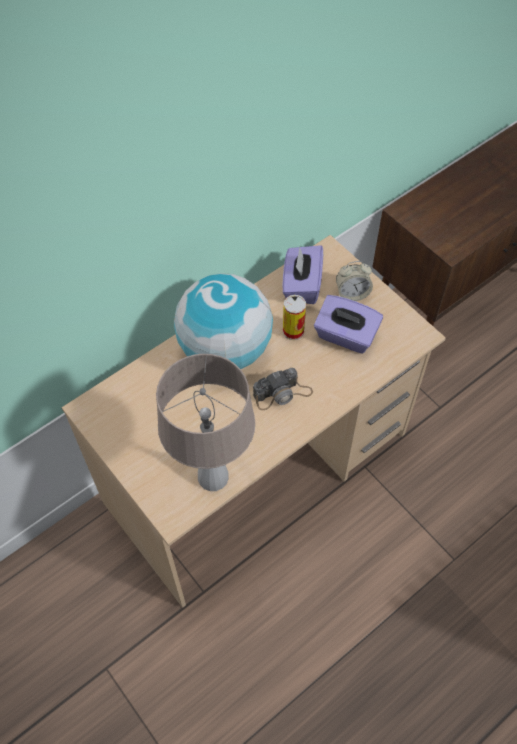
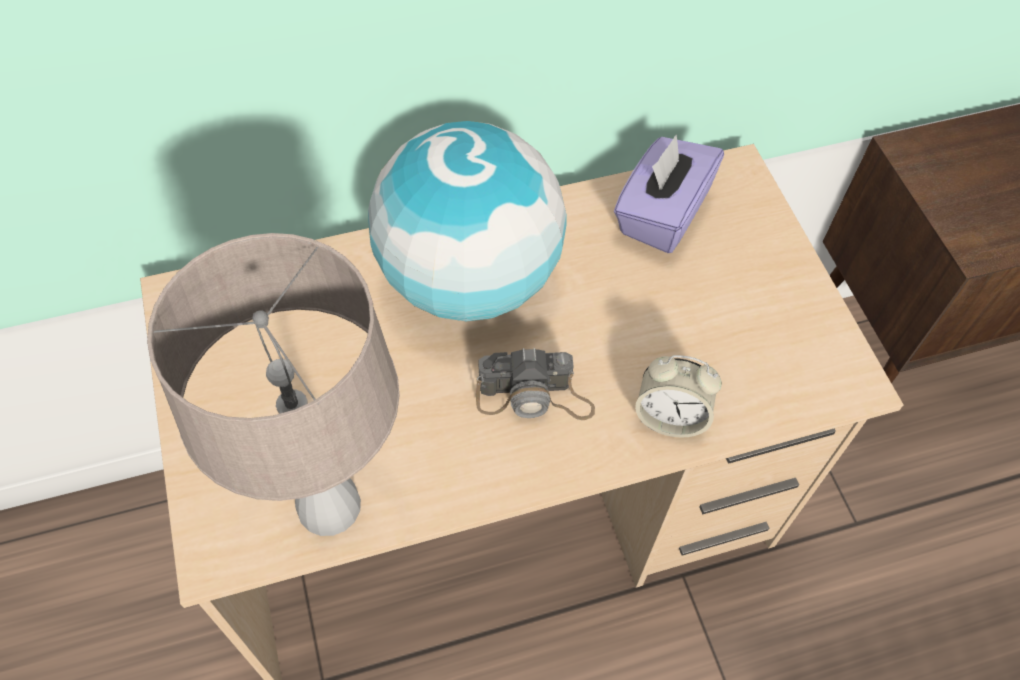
camera: 20 degrees right, 0 degrees up
(293, 331) = (608, 289): can -> none
(345, 336) = (703, 332): purple tissue box -> none
(352, 294) = (750, 259): alarm clock -> alarm clock (670, 416)

